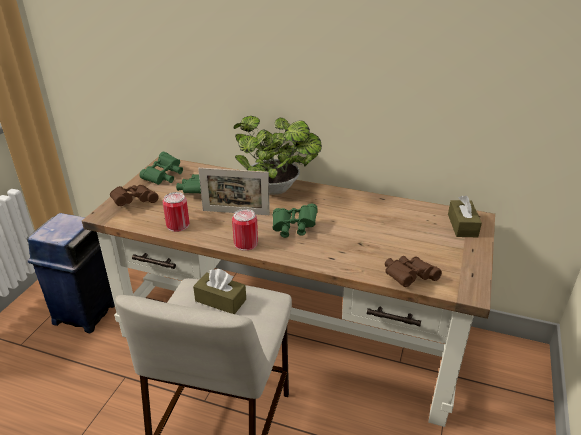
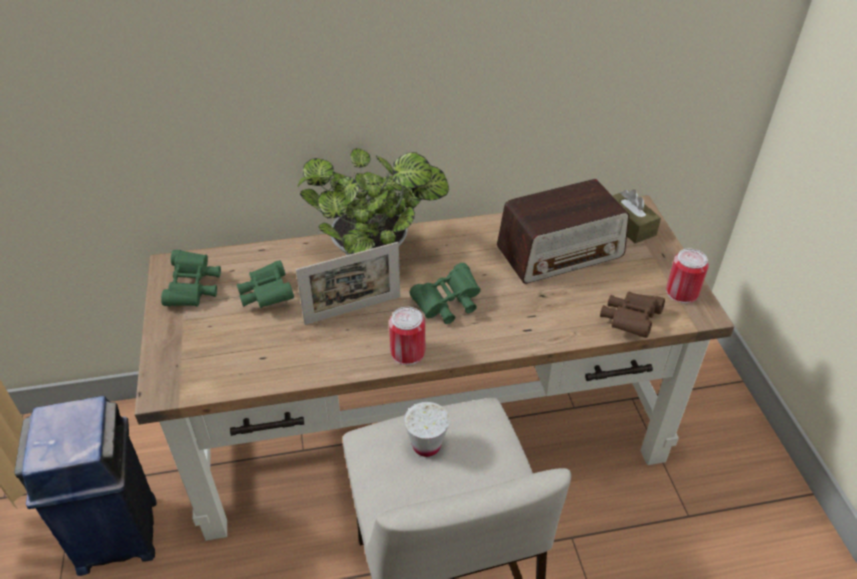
camera: 30 degrees left, 10 degrees up
(134, 202) = (188, 350): brown binoculars -> none
(178, 225) = (291, 362): can -> can (681, 292)
(220, 300) = (426, 445): brown tissue box -> white cup
(396, 225) = (560, 252): none -> radio

